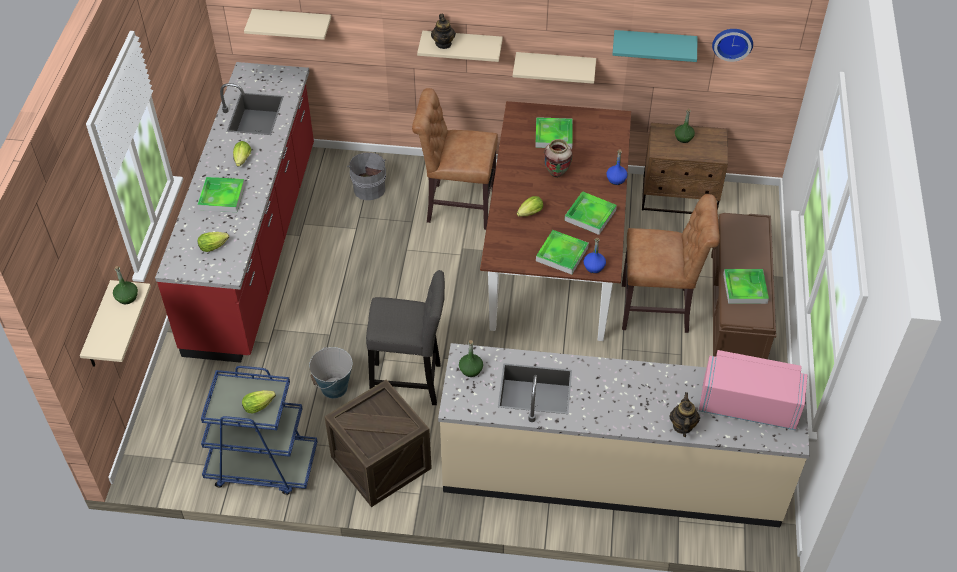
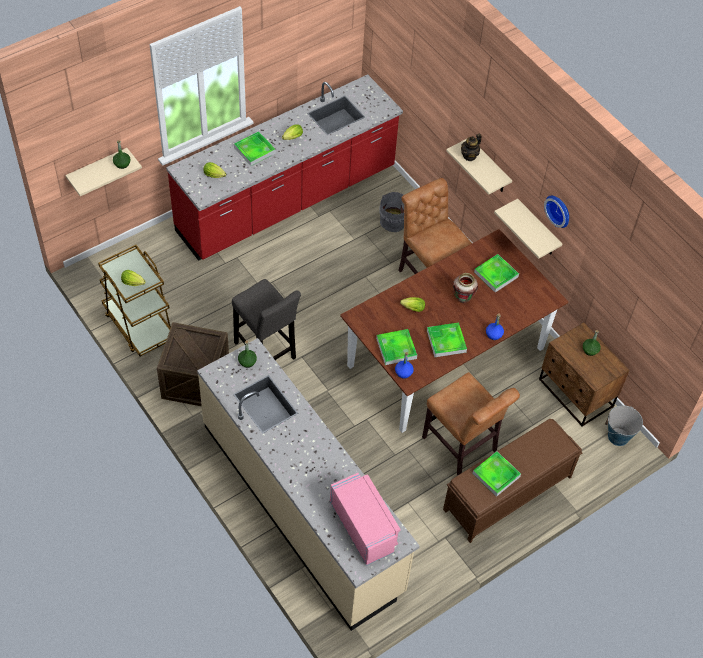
camera: 45 degrees right, 5 degrees up
(262, 465) = (139, 325): blue cart -> brown cart
(293, 24) = (403, 73): beige shelf -> none
(334, 387) = (225, 318): bucket -> bucket (618, 436)
(654, 45) = (598, 264): turquoise shelf -> none
(682, 426) = (311, 500): teapot -> none
(732, 42) = (647, 305): wall clock -> wall clock (559, 210)

